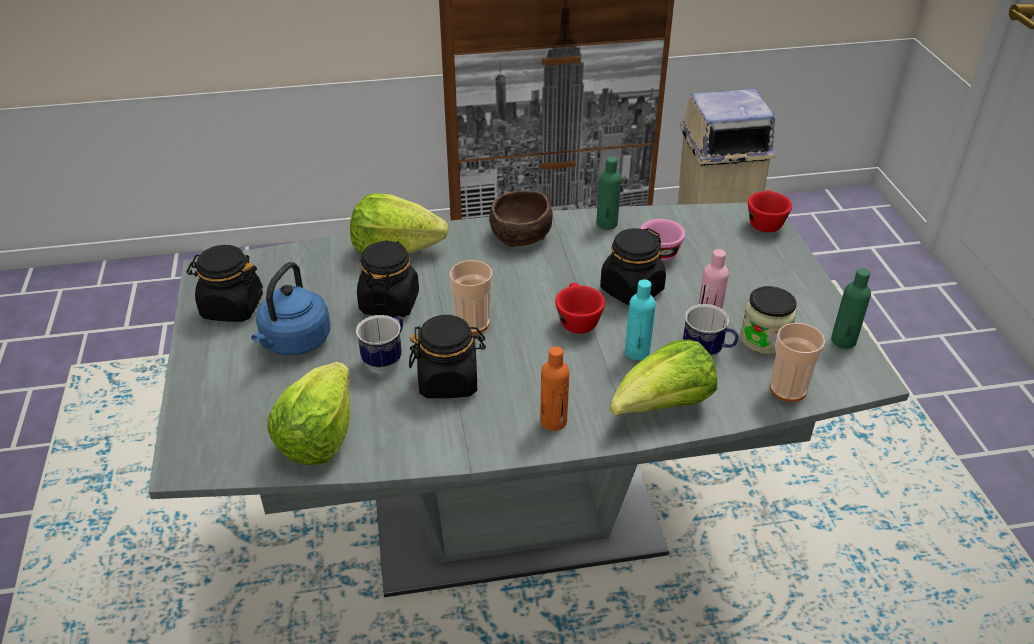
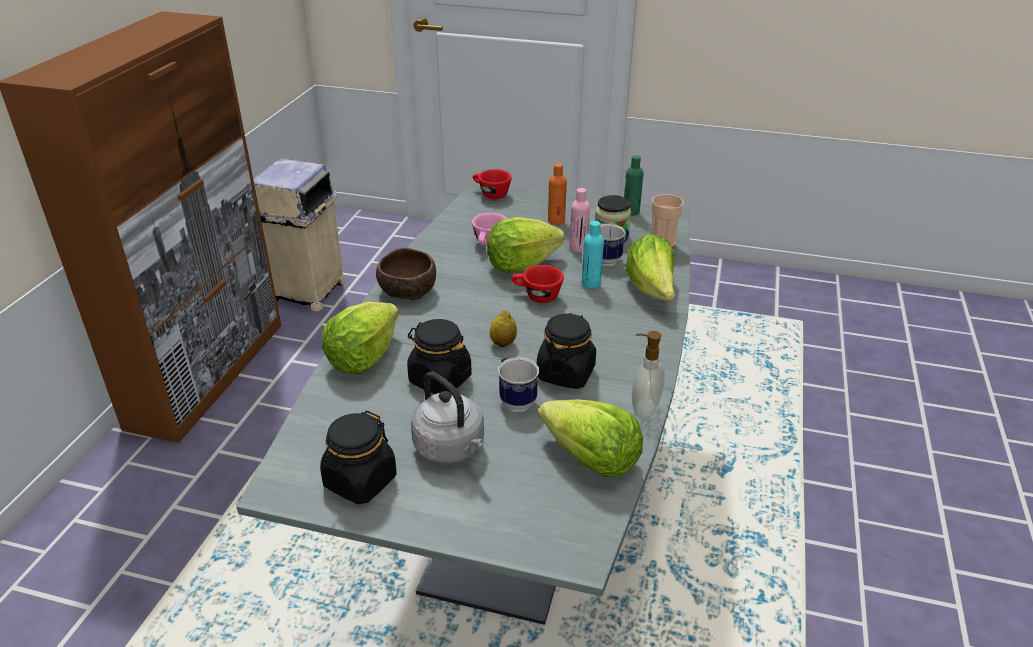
camera: 65 degrees left, 5 degrees down
(294, 343) = (451, 448): blue kettle -> grey kettle
(420, 456) = (643, 408): none -> soap dispenser
(473, 323) = (503, 343): cup -> lemon
(553, 421) = (640, 338): orange bottle -> orange bottle (556, 221)
(606, 224) = (432, 250): green bottle -> none
(631, 290) = (521, 264): black jar -> lettuce

